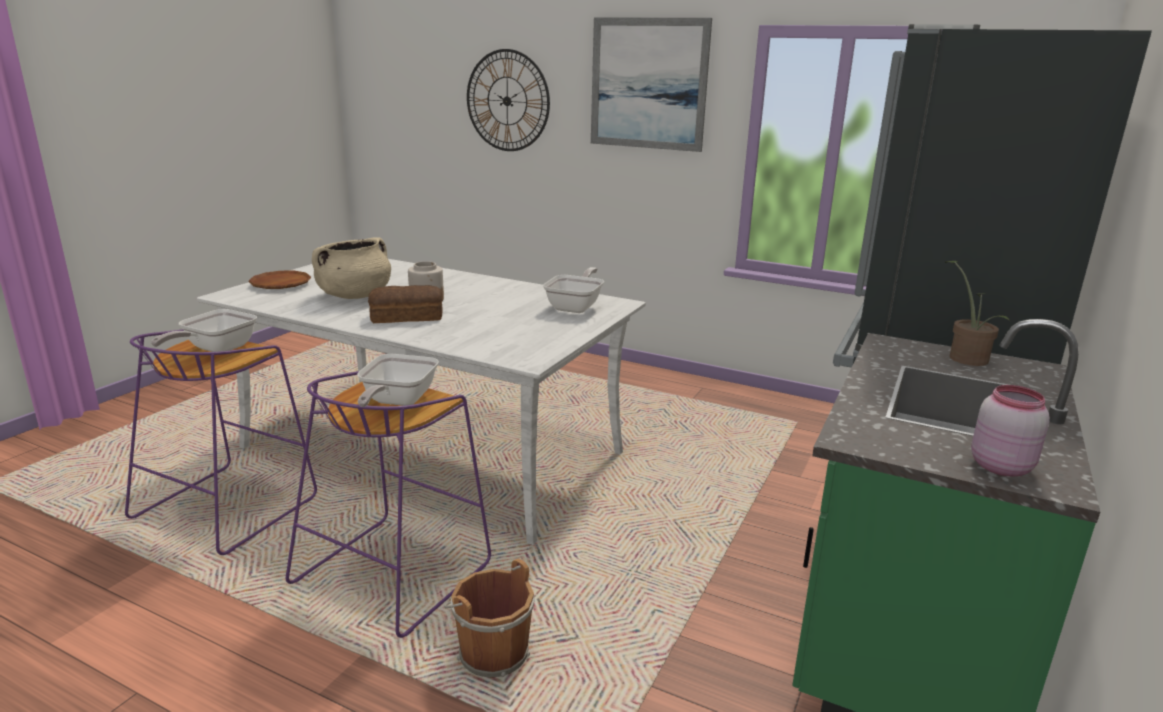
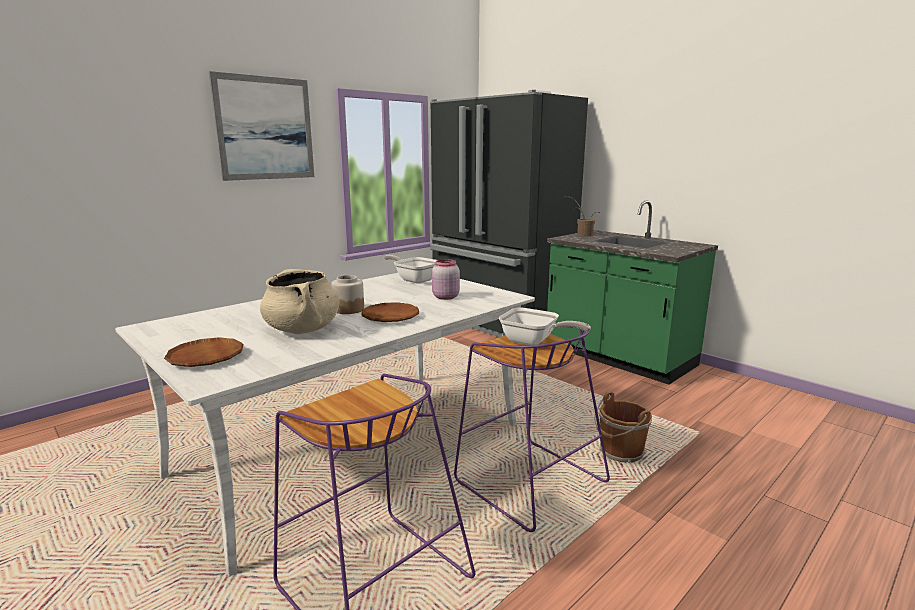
camera: 70 degrees left, 5 degrees down
(215, 350) = (355, 406): frying pan -> none
(408, 317) = (390, 316): bread -> brown plate
(507, 101) = (116, 148): wall clock -> none
(999, 466) = (688, 246): pink jar -> pink jar (445, 297)

